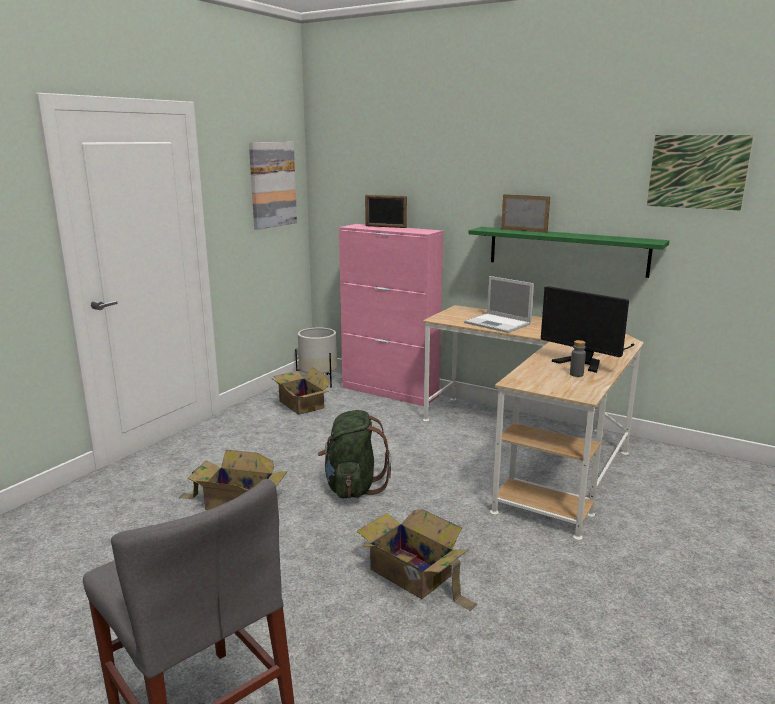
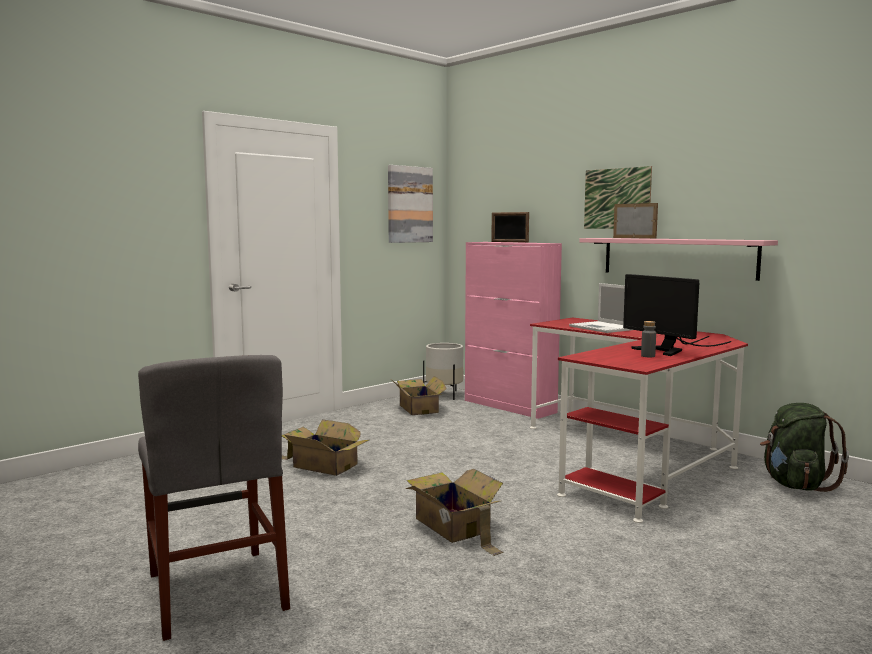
camera: 15 degrees right, 10 degrees down
(353, 487) = (433, 466): green backpack -> green backpack (795, 484)
(534, 450) = (632, 457): beige desk -> red desk
(567, 251) = (677, 257): green shelf -> pink shelf
(697, 172) = (801, 168): picture -> picture (617, 198)

